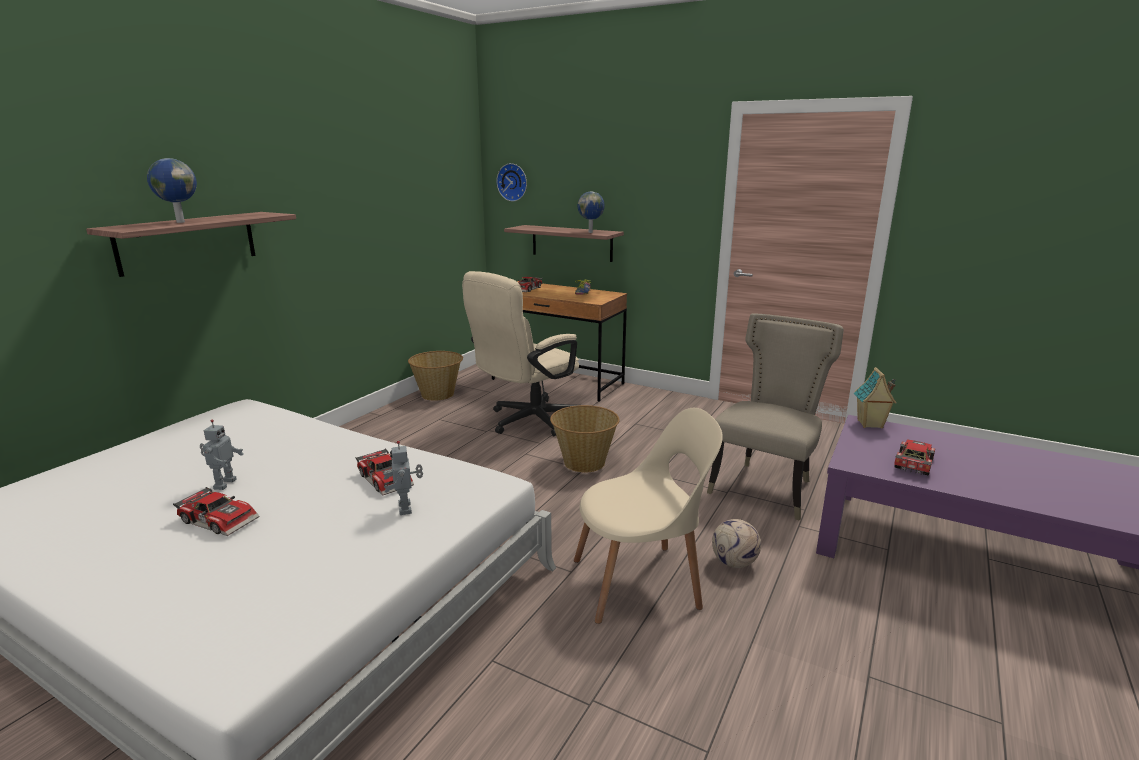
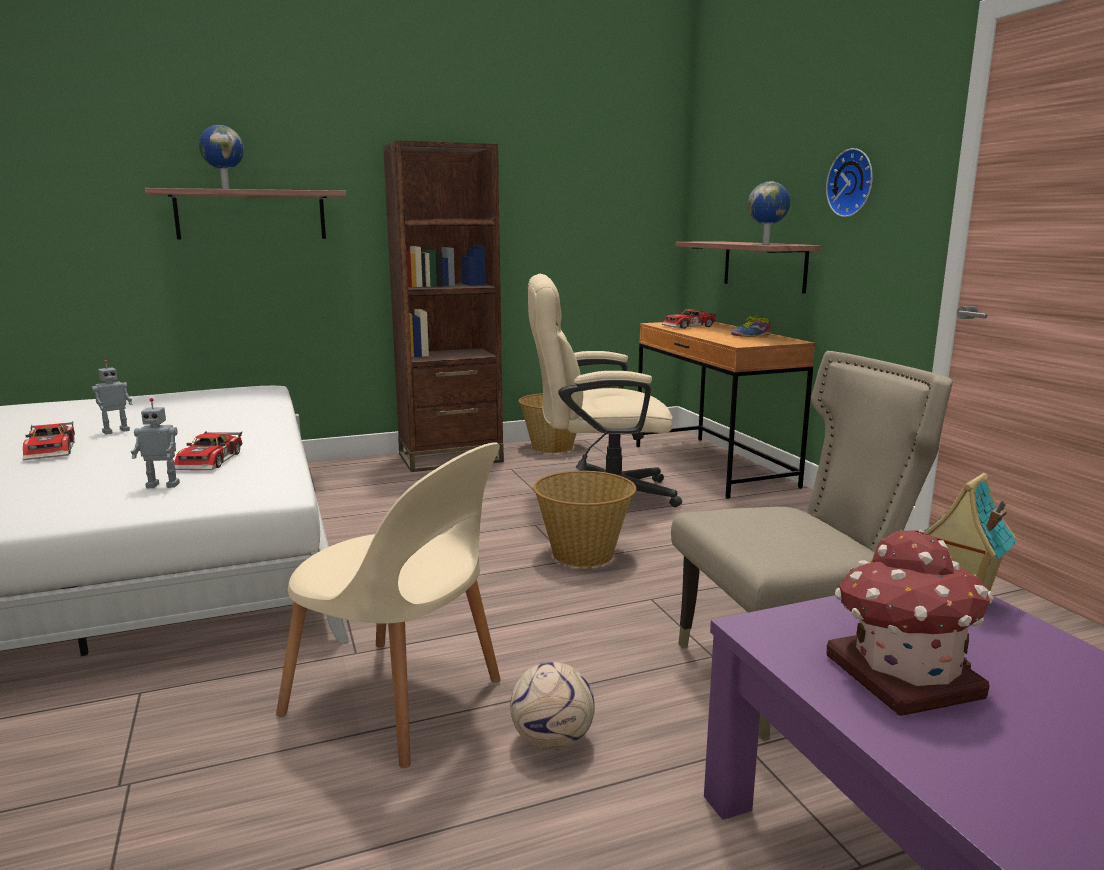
camera: 40 degrees right, 5 degrees down
(379, 423) = (450, 458): none -> brown bookcase
(406, 508) = (164, 485): toy robot -> toy robot turned 120 degrees counterclockwise
(513, 182) = (713, 182): wall clock -> wall clock (853, 183)
(911, 463) = (901, 675): toy car -> toy house

